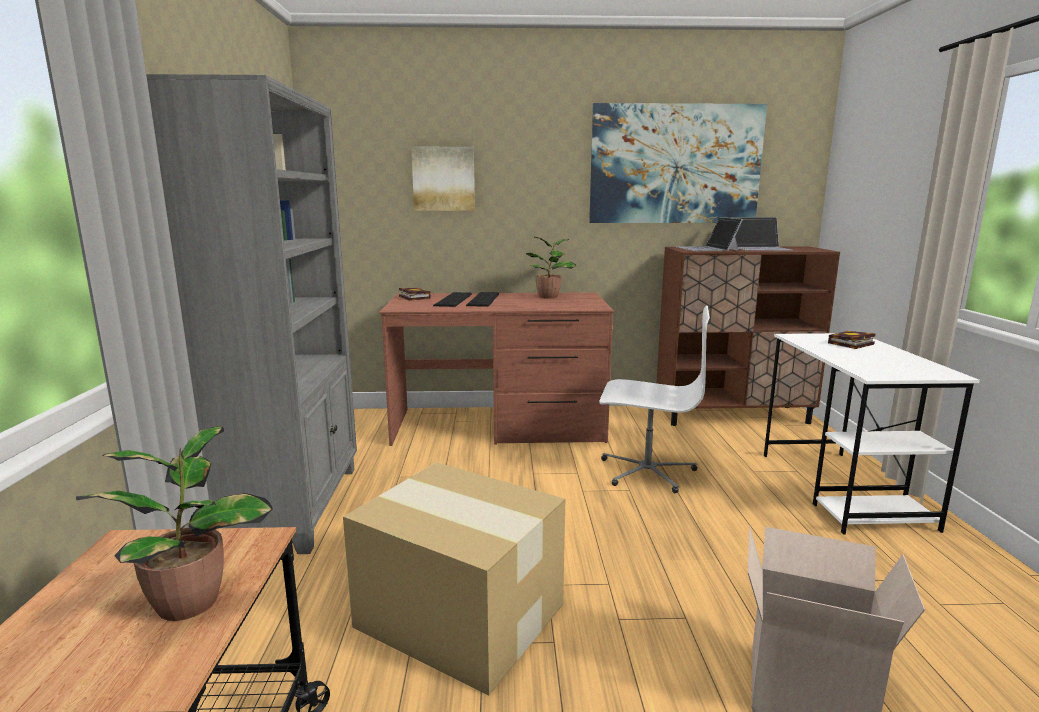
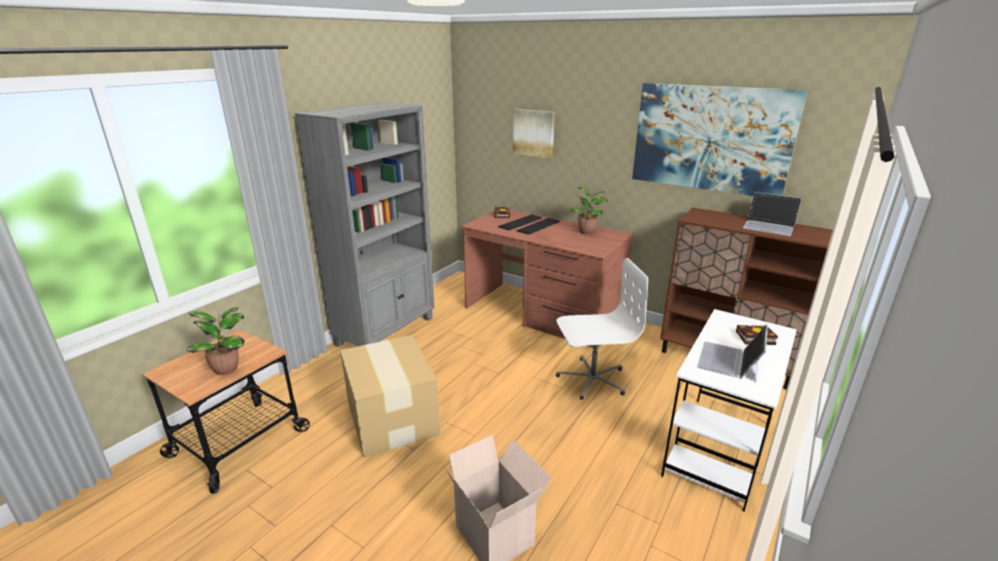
camera: 35 degrees right, 10 degrees up
(646, 471) = (591, 379): white office chair -> white office chair turned 60 degrees counterclockwise
(707, 249) = (716, 218): laptop -> laptop (730, 361)

